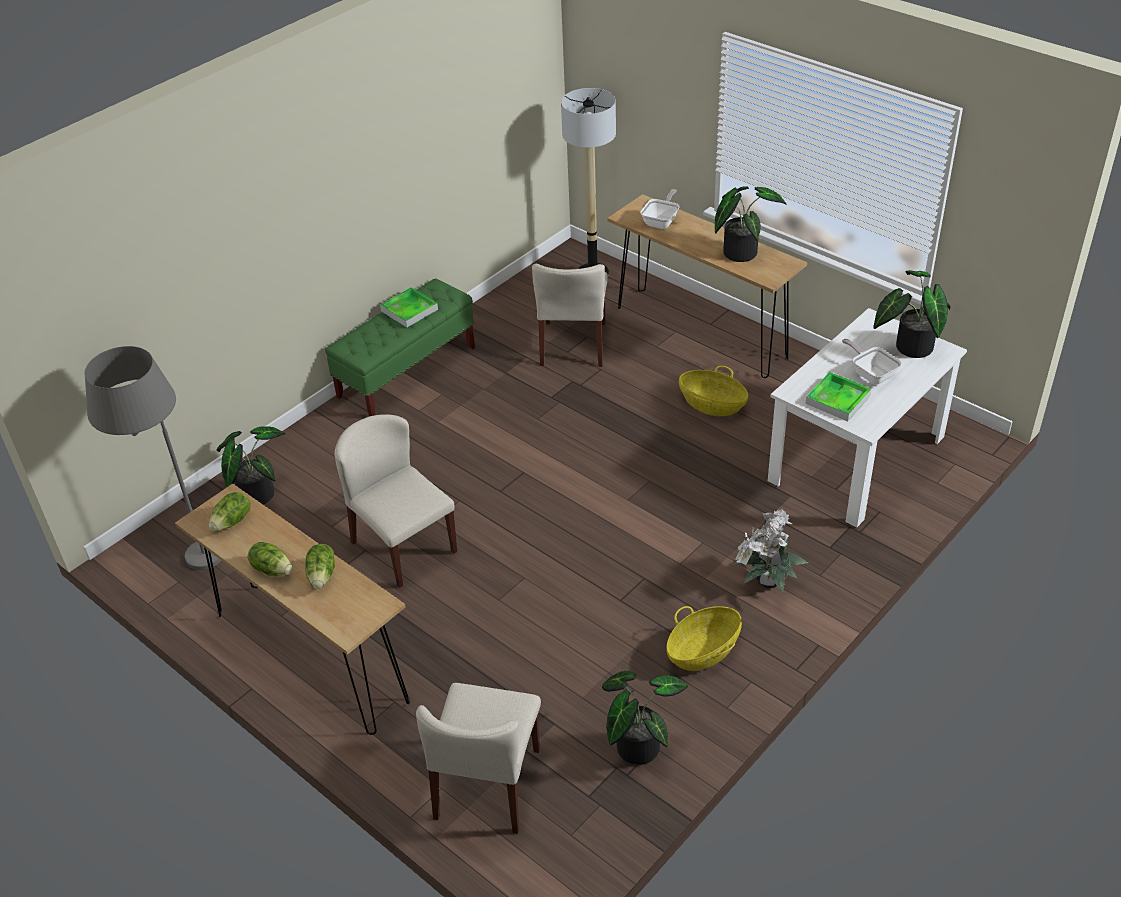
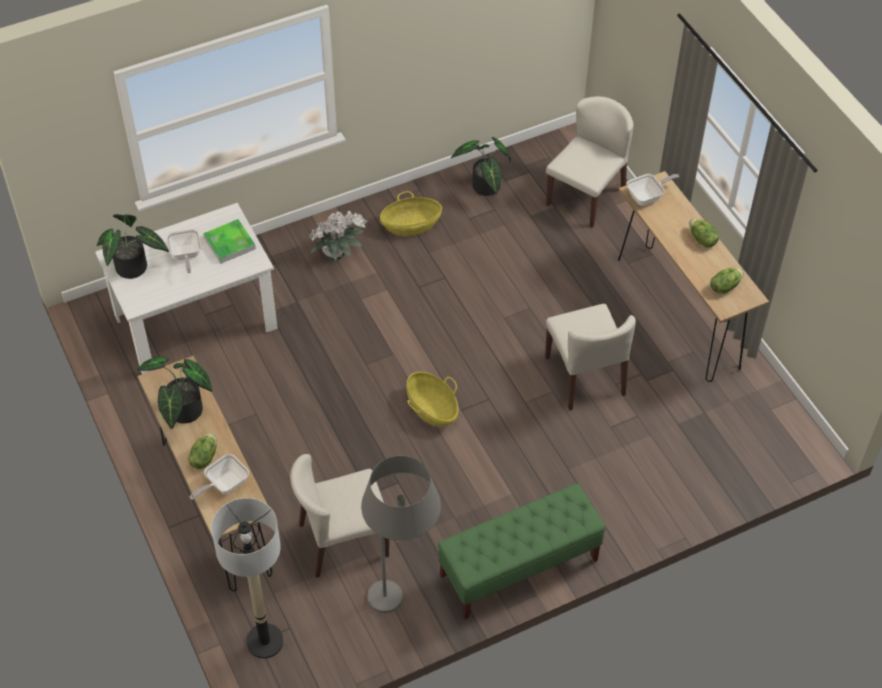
camera: 160 degrees left, 10 degrees up
(183, 557) = (764, 430): grey floor lamp -> grey floor lamp (403, 603)
(256, 492) = (694, 475): potted plant -> none
(322, 575) = (668, 224): lettuce -> lettuce (204, 457)
(360, 603) = (647, 197): none -> frying pan
(409, 310) = (508, 541): tray -> none
(573, 344) = (343, 541): beige chair -> beige chair turned 135 degrees counterclockwise
(712, 404) = (266, 418): basket -> basket (432, 409)

